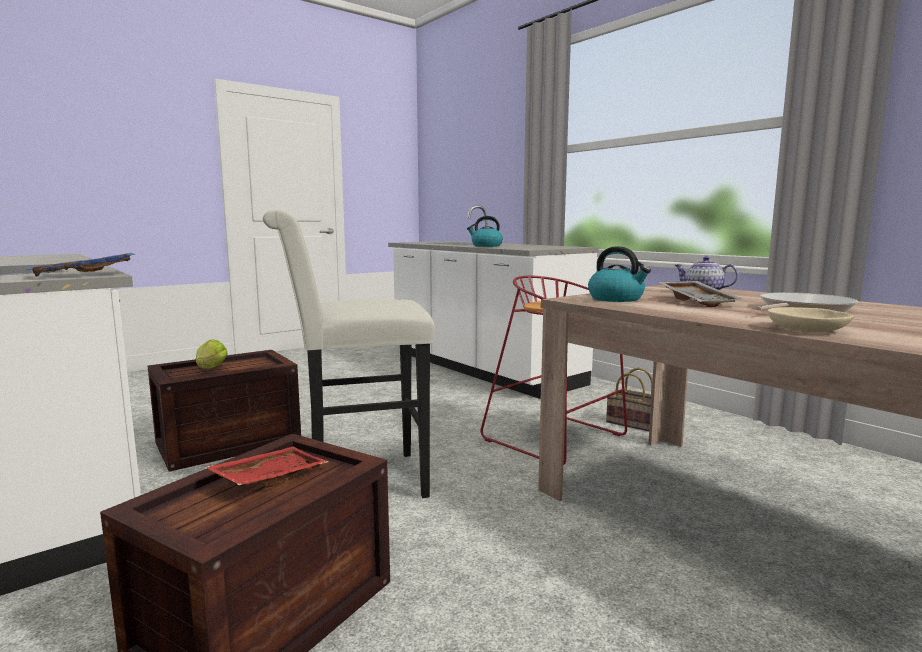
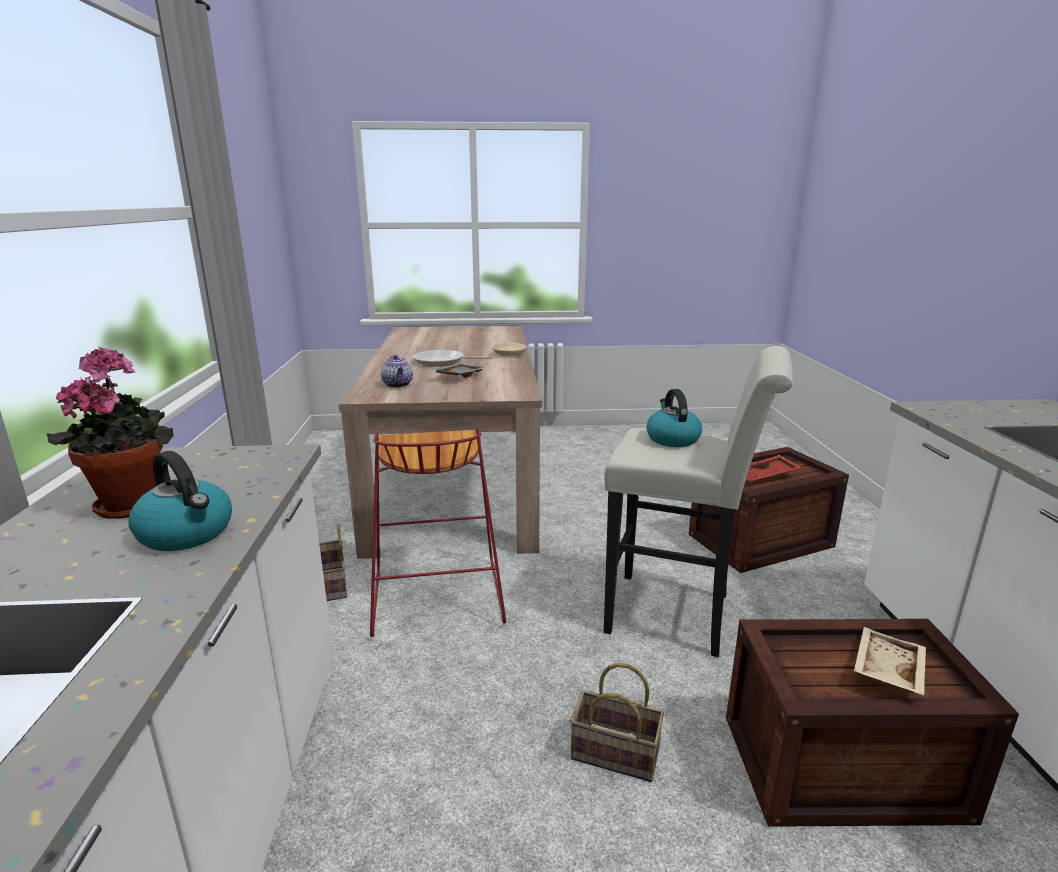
camera: 145 degrees left, 10 degrees up
(84, 275) = (937, 408): blue tray -> none
(210, 369) = (885, 670): lettuce -> beige tray
(361, 417) = (612, 754): none -> basket
(526, 246) = (133, 503): none -> potted plant
(616, 299) = (492, 389): kettle -> kettle (672, 439)

